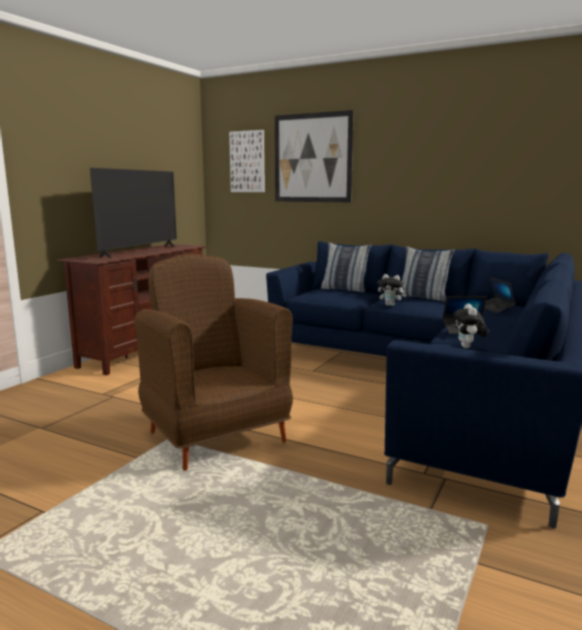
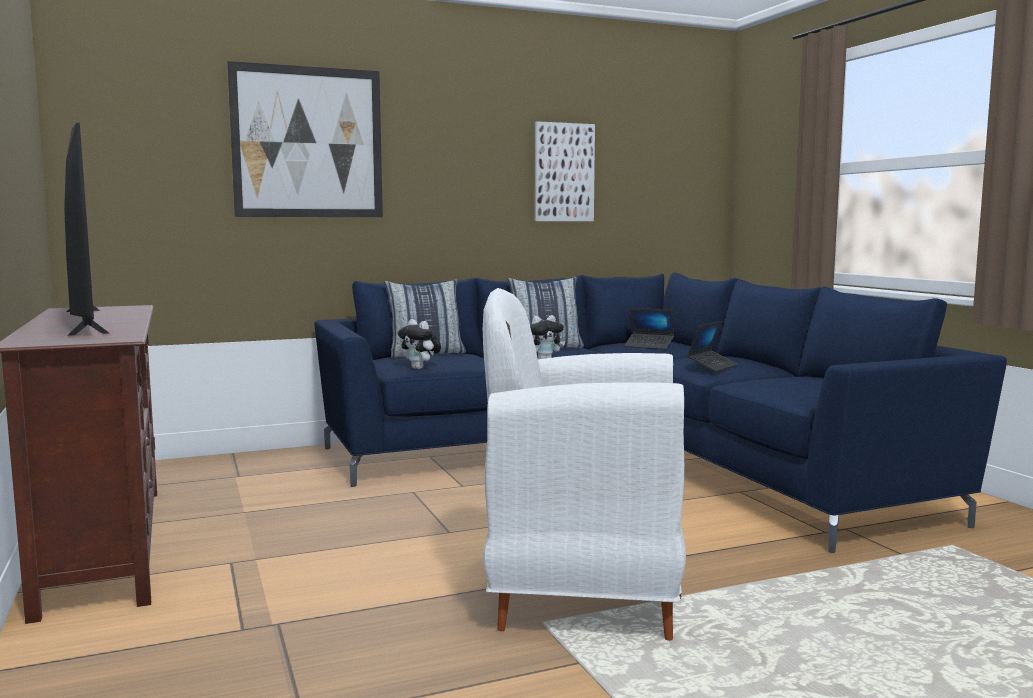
camera: 50 degrees left, 5 degrees down
(215, 436) = (583, 594): brown armchair -> white armchair
(247, 161) = (165, 141): picture -> picture (564, 172)
(468, 347) = (769, 379): plush toy -> plush toy (420, 368)

